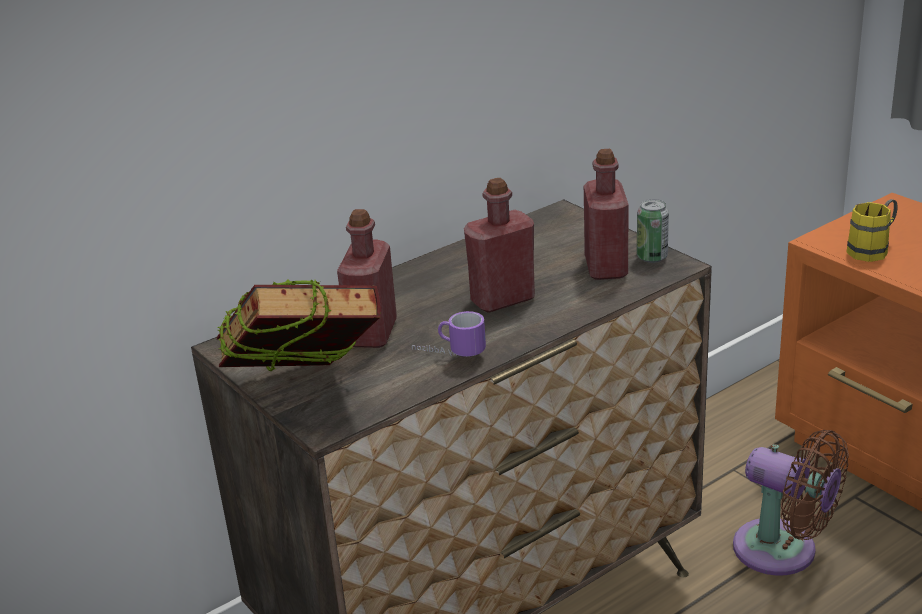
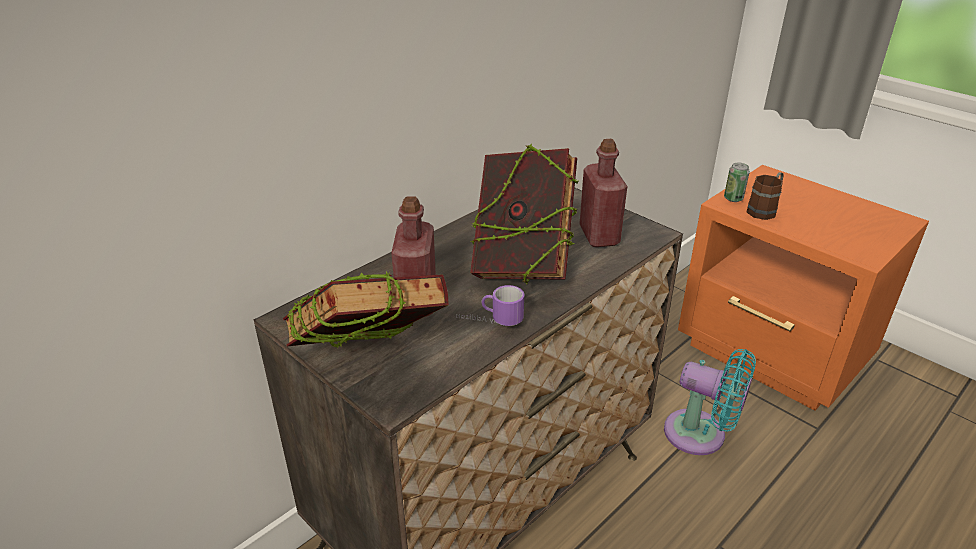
camera: 10 degrees left, 5 degrees up
(502, 299) = (522, 267): red bottle -> book
(652, 257) = (633, 226): can -> can (733, 198)
(783, 552) = (701, 435): brown fan -> turquoise fan
(873, 249) = (764, 209): yellow mug -> brown mug

